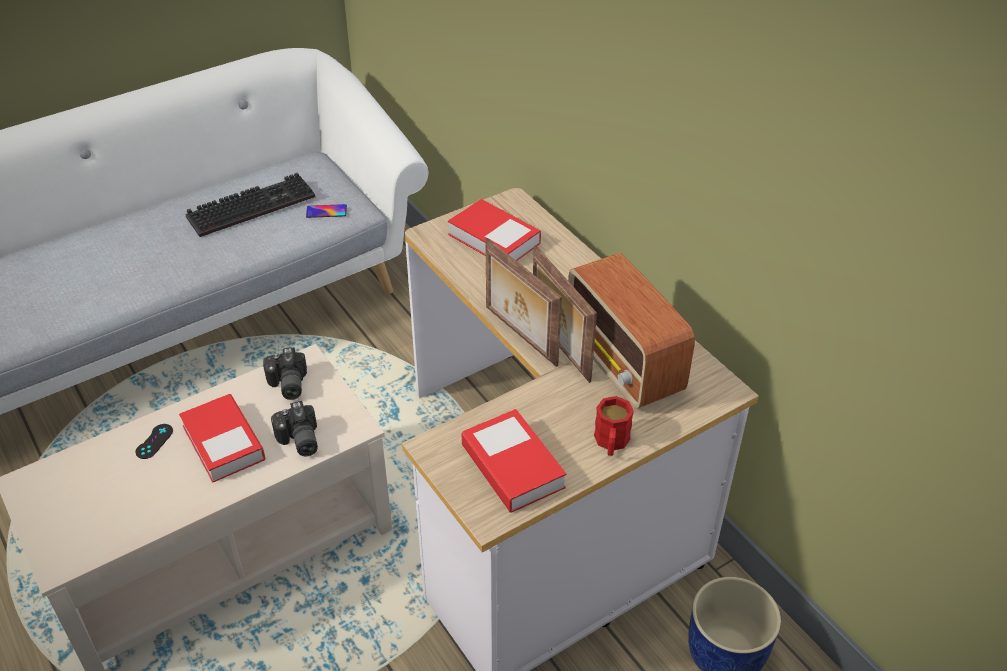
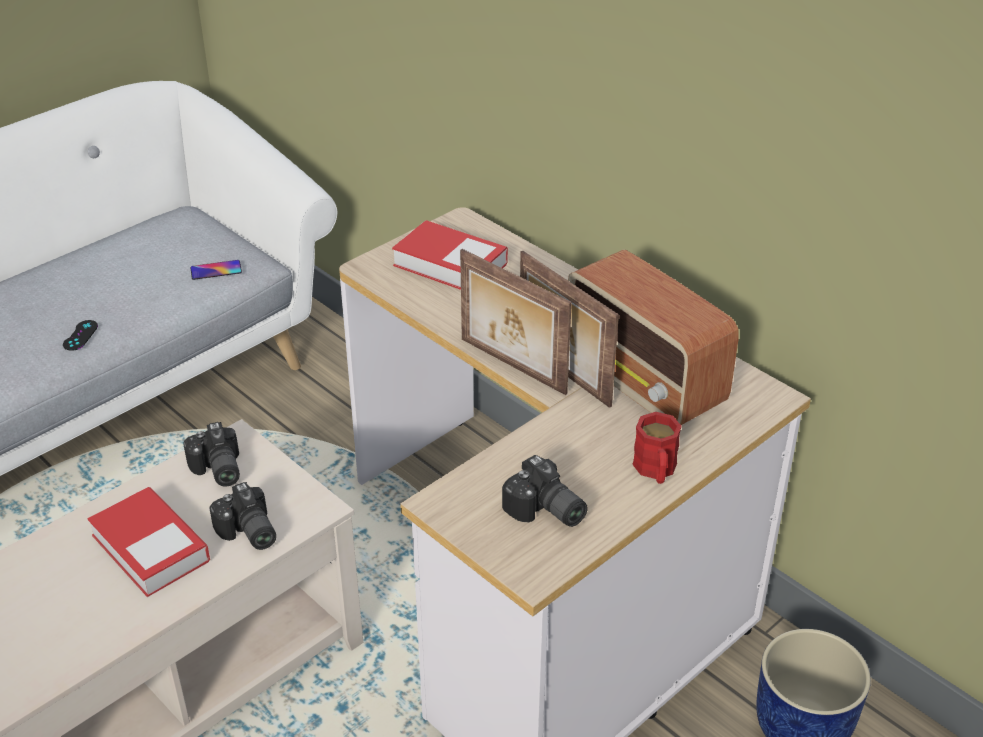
camera: 10 degrees left, 5 degrees down
(154, 441) = (58, 558): black game controller -> black game controller (80, 335)
(252, 205) = (121, 272): keyboard -> none
(512, 466) = (545, 512): book -> camera

